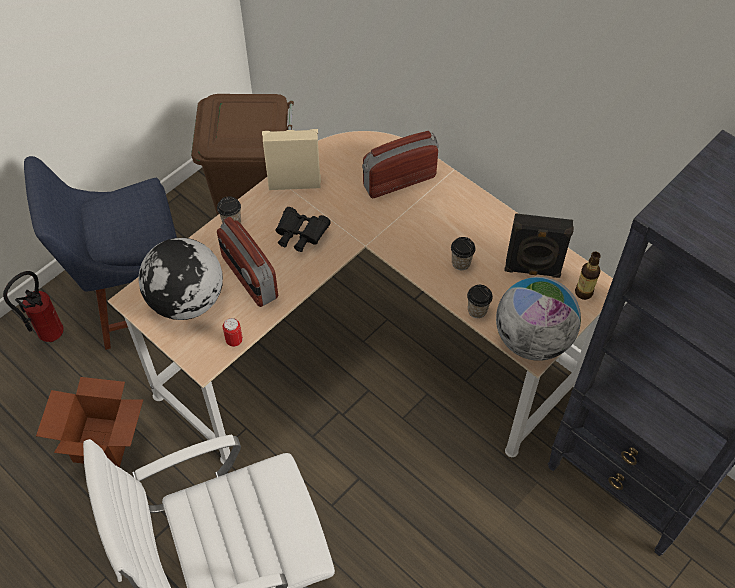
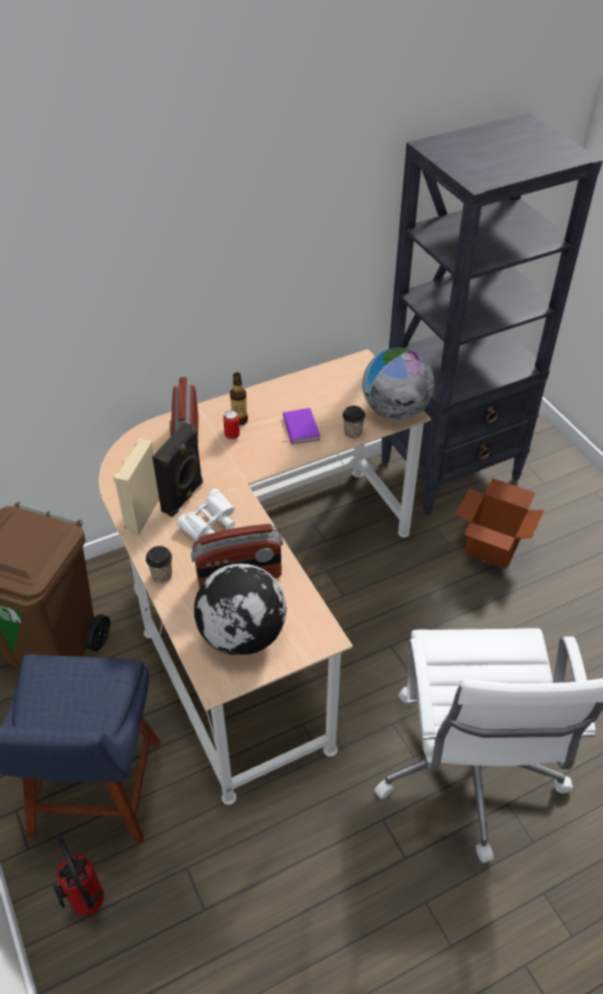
camera: 70 degrees left, 10 degrees down
(103, 442) = (263, 870): cardboard box -> cardboard box (492, 546)
(234, 341) = (310, 606): can -> can (232, 436)
(300, 236) = (209, 526): black binoculars -> white binoculars
(461, 263) = (299, 428): cup -> purple book
(532, 270) = (328, 391): black speaker -> black speaker (184, 497)
(583, 292) = (363, 370): bottle -> bottle (239, 420)

